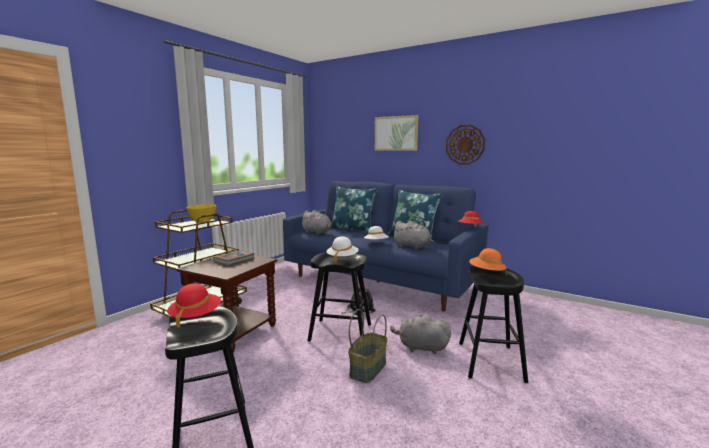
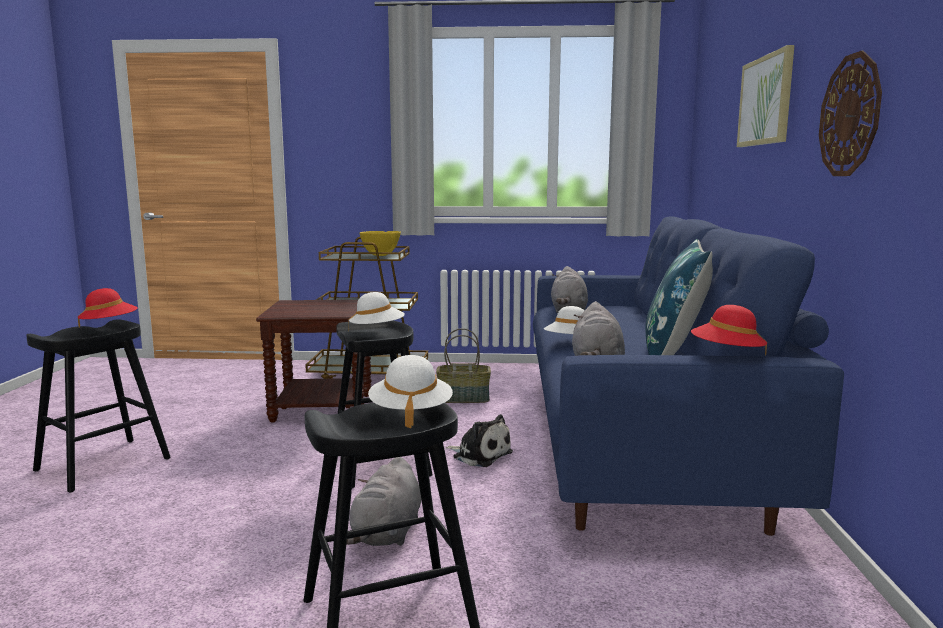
camera: 60 degrees right, 0 degrees up
(234, 260) = (332, 306): book -> none
(352, 229) = (644, 320): blue pillow -> none
(367, 368) = (284, 506): basket -> basket (464, 398)
(421, 347) = (386, 534): grey plush toy -> grey plush toy turned 150 degrees counterclockwise
(486, 272) = (410, 412): orange hat -> white hat

